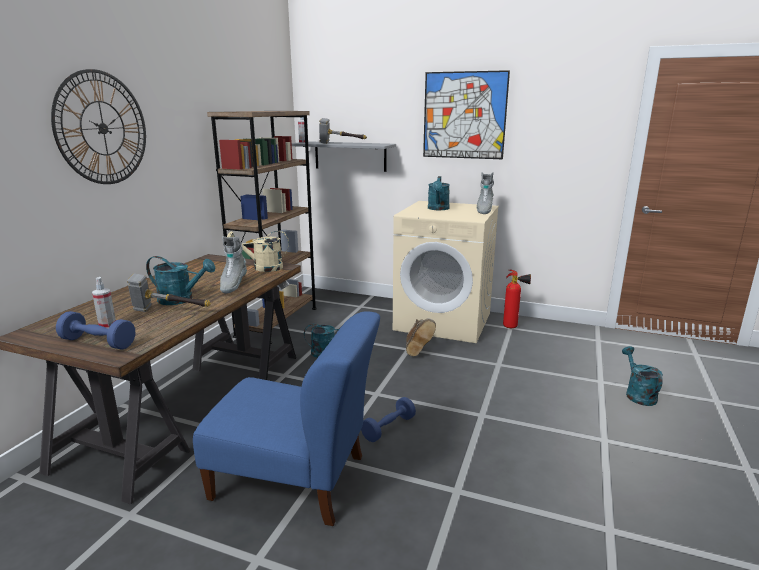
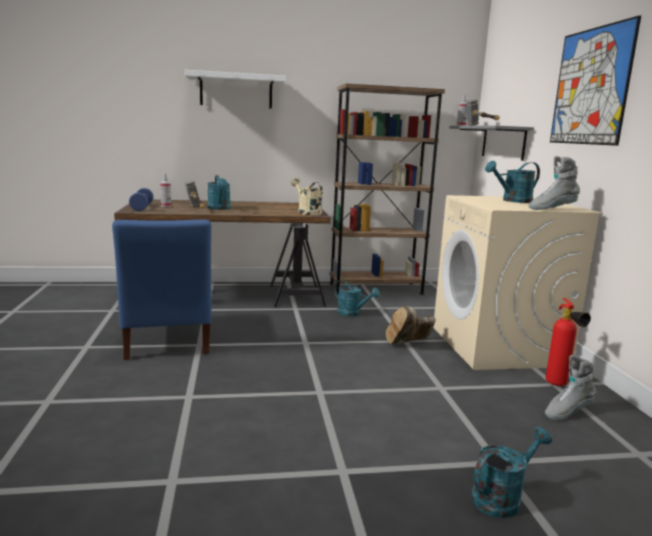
camera: 60 degrees right, 5 degrees down
(102, 128) = (236, 91): wall clock -> white shelf
(233, 285) = (259, 212): grey boot -> grey boot (567, 412)
(388, 428) = (256, 356): blue dumbbell -> none

